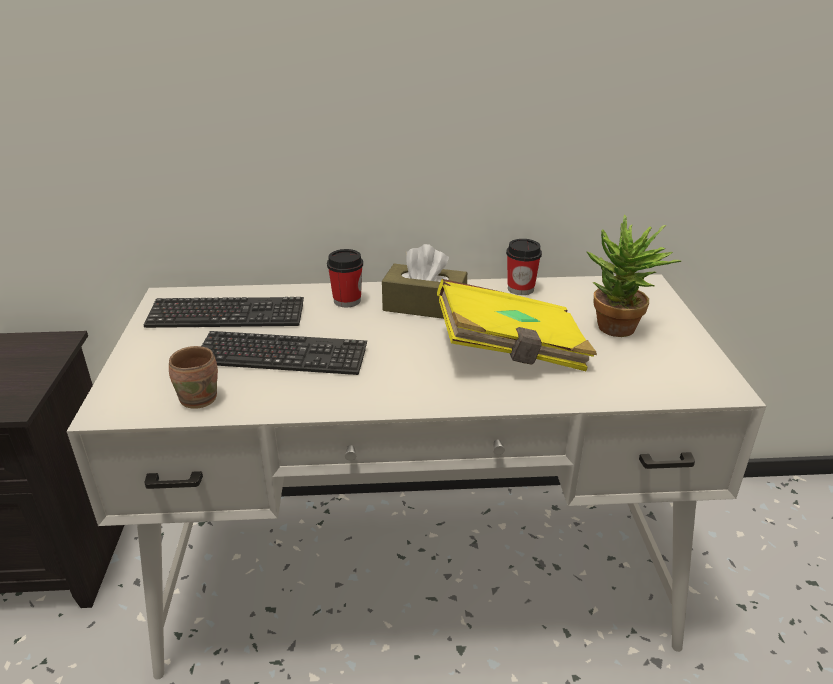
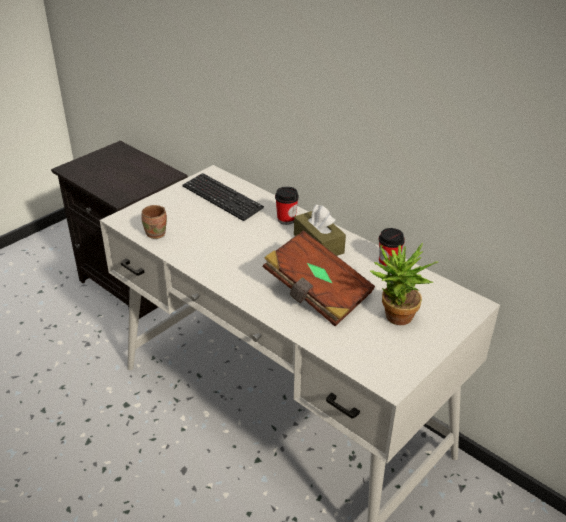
camera: 45 degrees right, 5 degrees up
(282, 356) = (213, 233): keyboard -> none
(511, 352) = (316, 294): yellow book -> brown book

